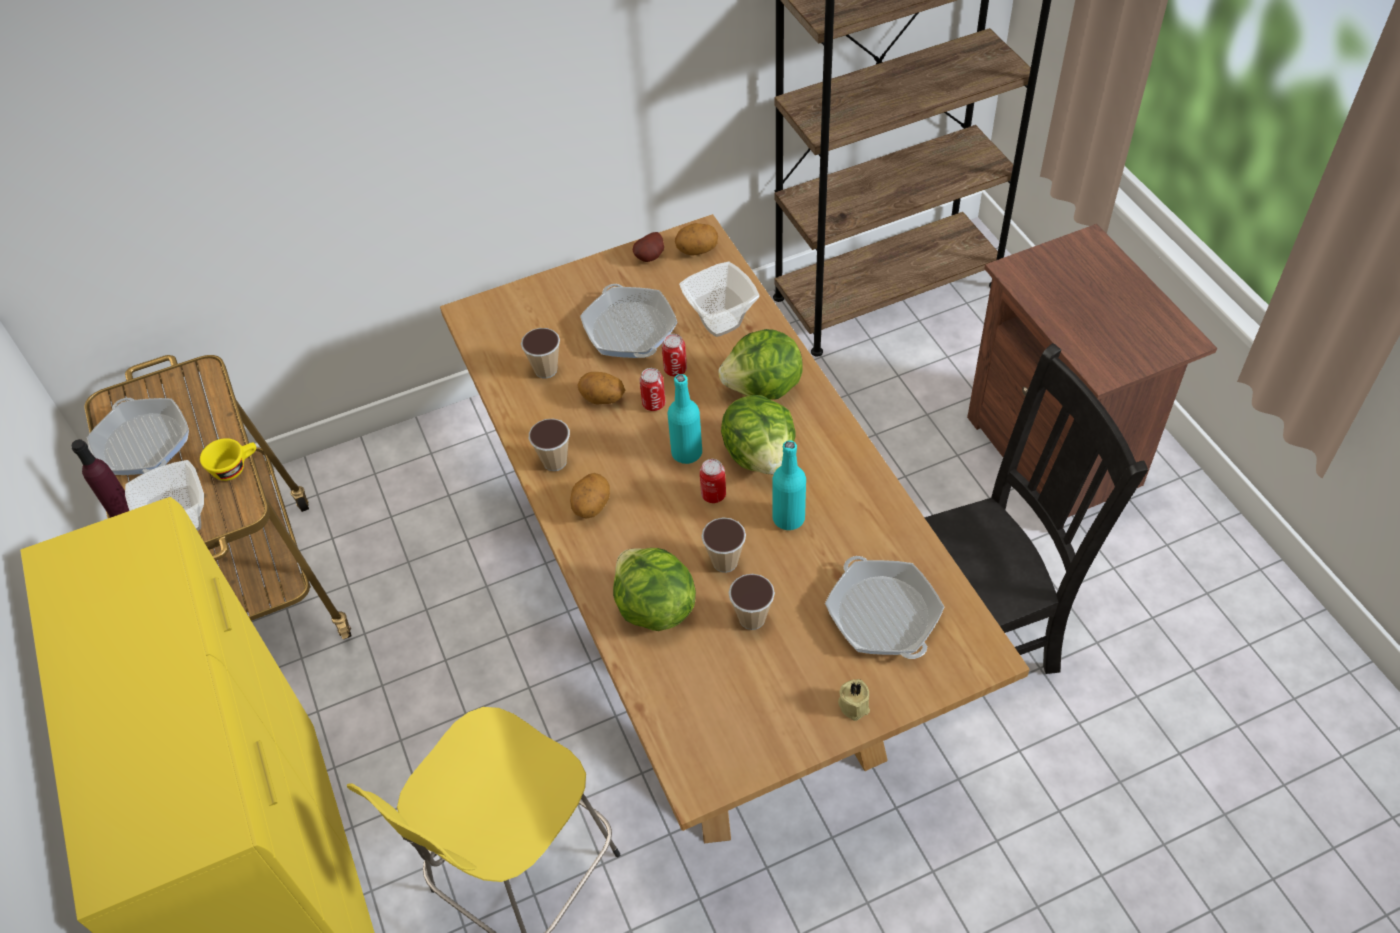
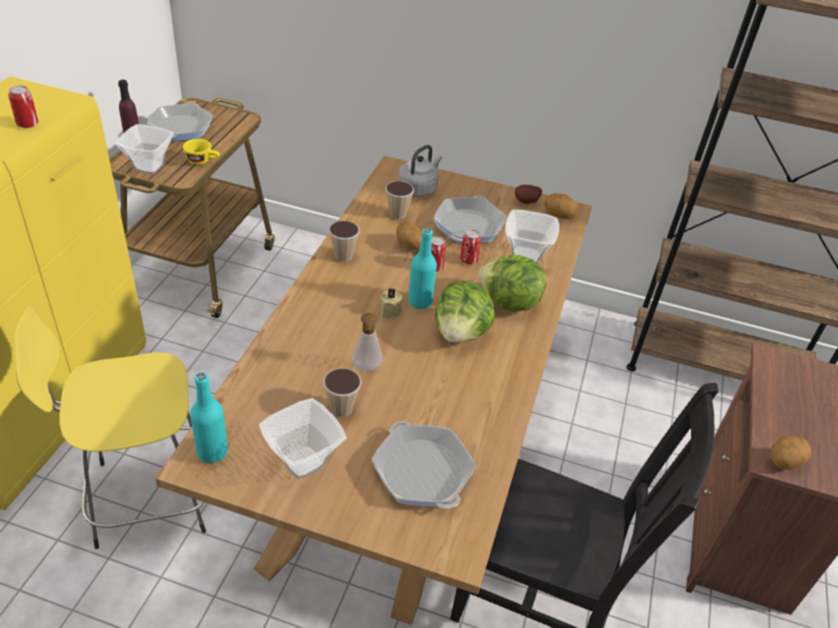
camera: 35 degrees right, 10 degrees down
(528, 321) = (418, 189): none -> grey kettle
(591, 506) = (333, 289): potato -> potato (783, 462)
(654, 608) = (296, 360): lettuce -> none
(713, 494) = (406, 332): can -> can (27, 124)
(725, 562) = (366, 369): cup -> soap dispenser
(781, 695) = (301, 462): none -> bowl
(788, 518) = (434, 376): turquoise bottle -> turquoise bottle (212, 452)
(854, 704) = (337, 505): beige candle -> beige candle (391, 312)
(883, 614) = (422, 472): frying pan -> frying pan turned 45 degrees counterclockwise

